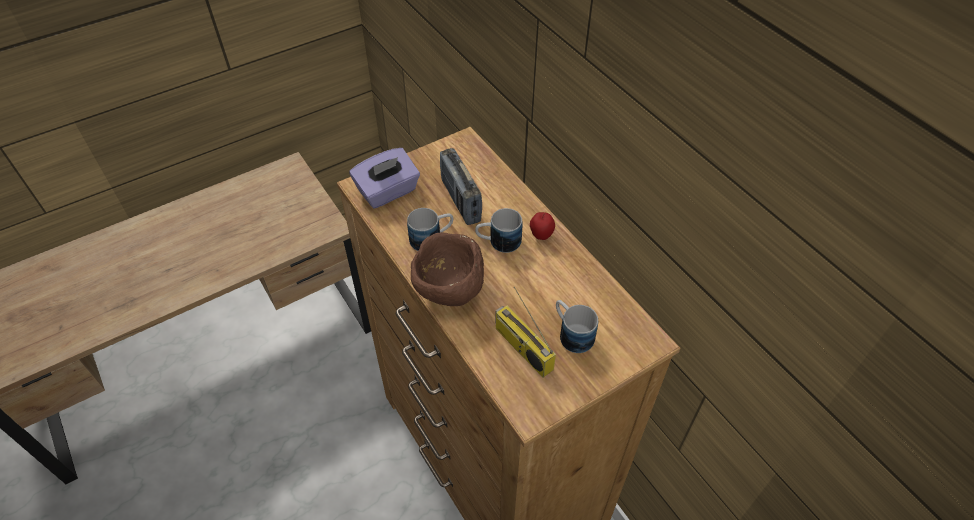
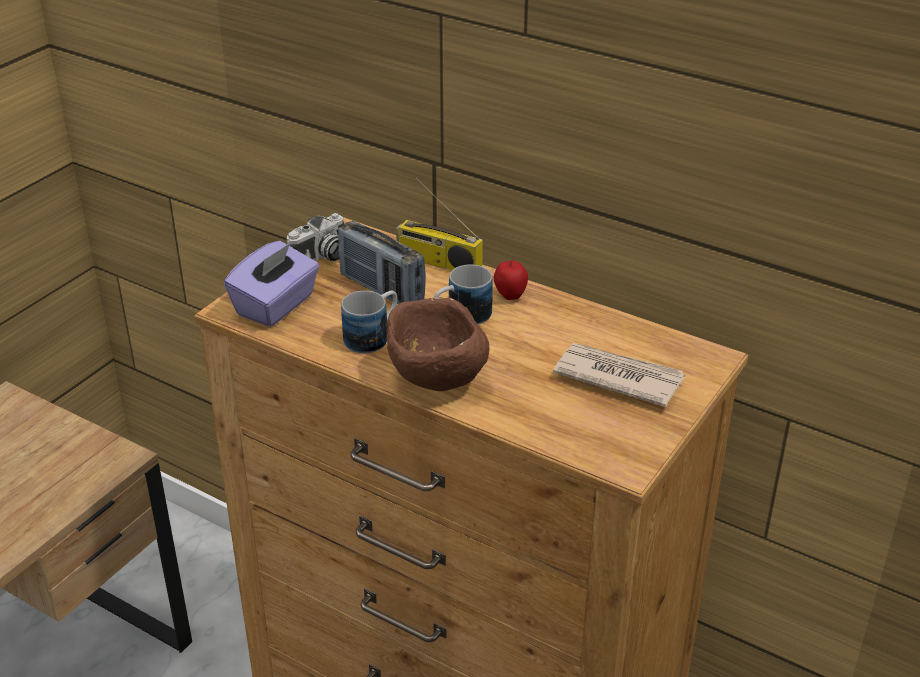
camera: 25 degrees left, 15 degrees down
(439, 160) = (321, 257): none -> camera
(522, 348) = (569, 408): radio -> radio (437, 262)
(571, 333) = (617, 377): mug -> newspaper

